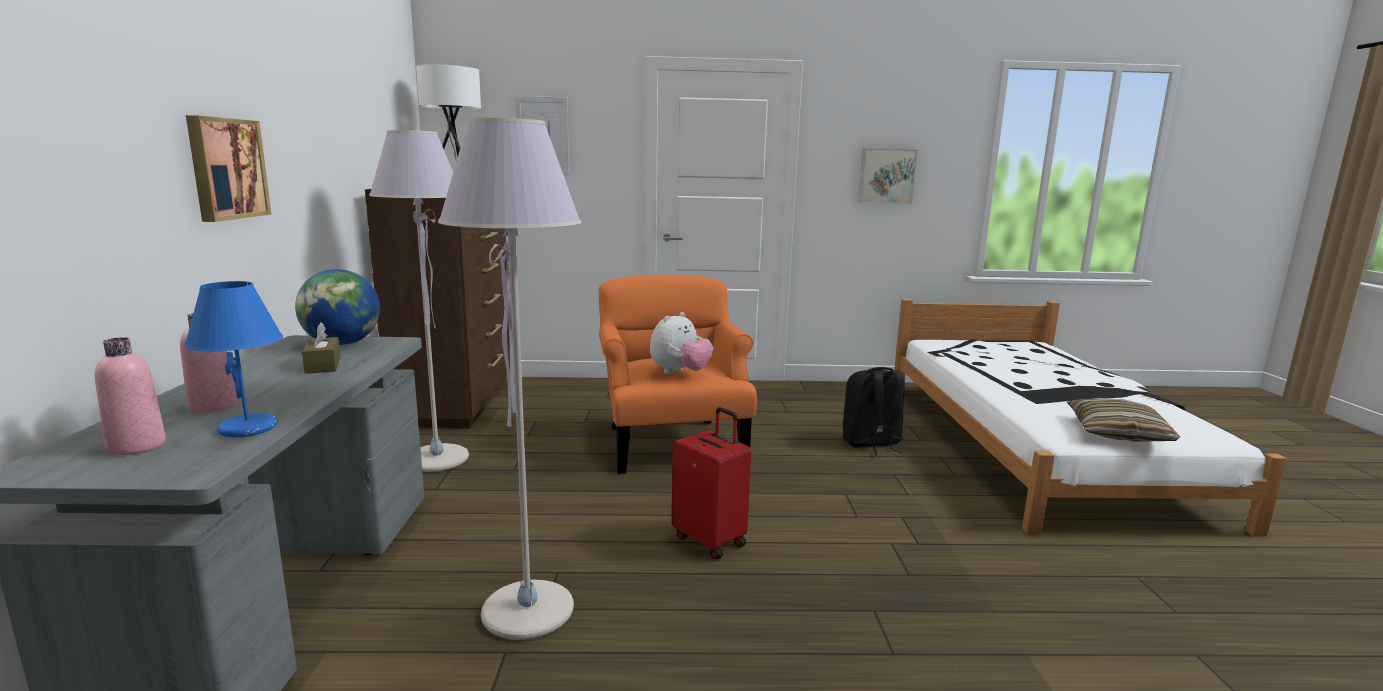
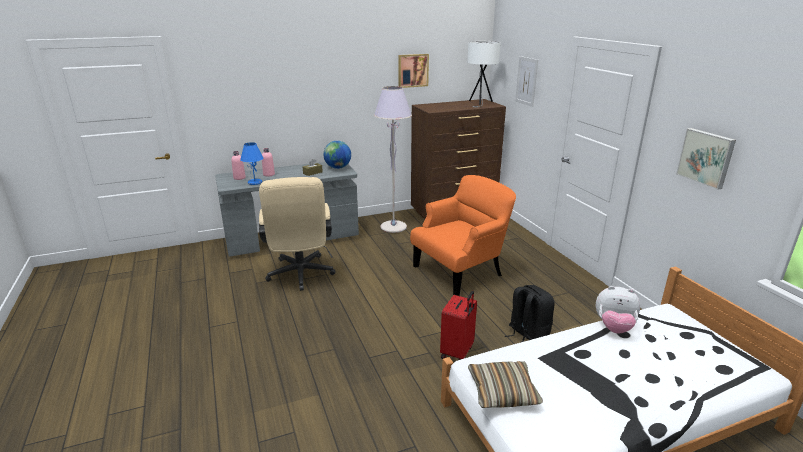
camera: 70 degrees right, 10 degrees up
(226, 168) = (321, 100): picture -> picture (412, 70)
(528, 612) = (300, 276): grey floor lamp -> beige office chair
(680, 373) = (447, 233): plush toy -> plush toy (613, 327)
(710, 540) = (368, 300): red suitcase -> red suitcase (457, 352)

